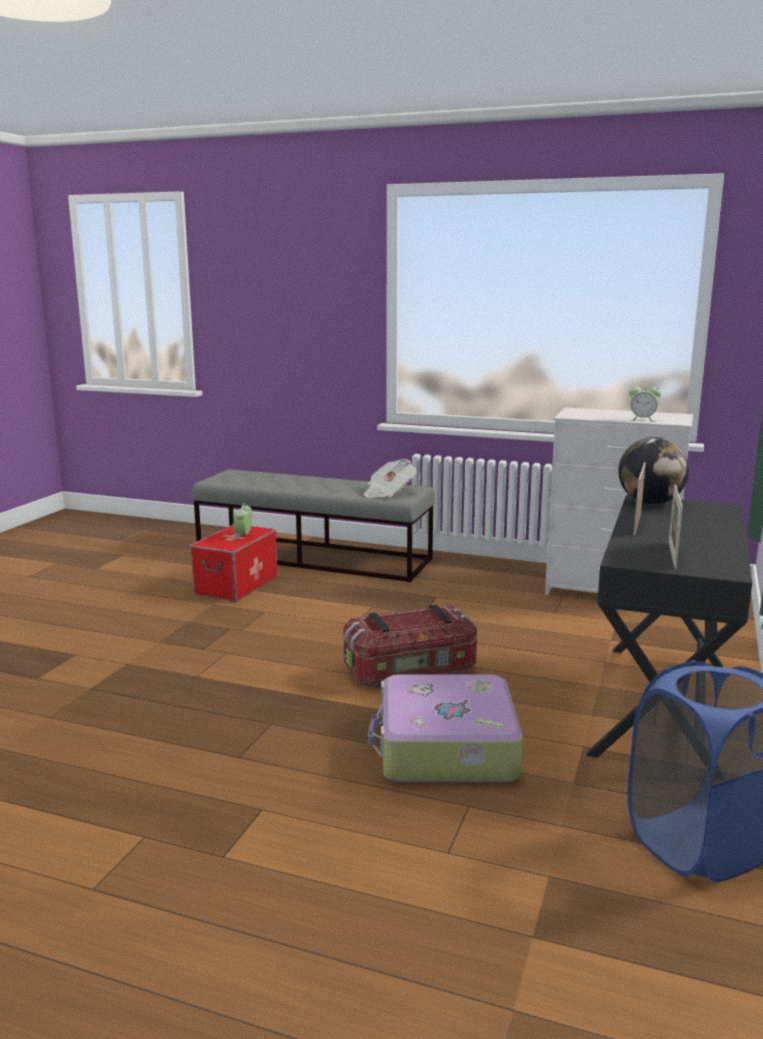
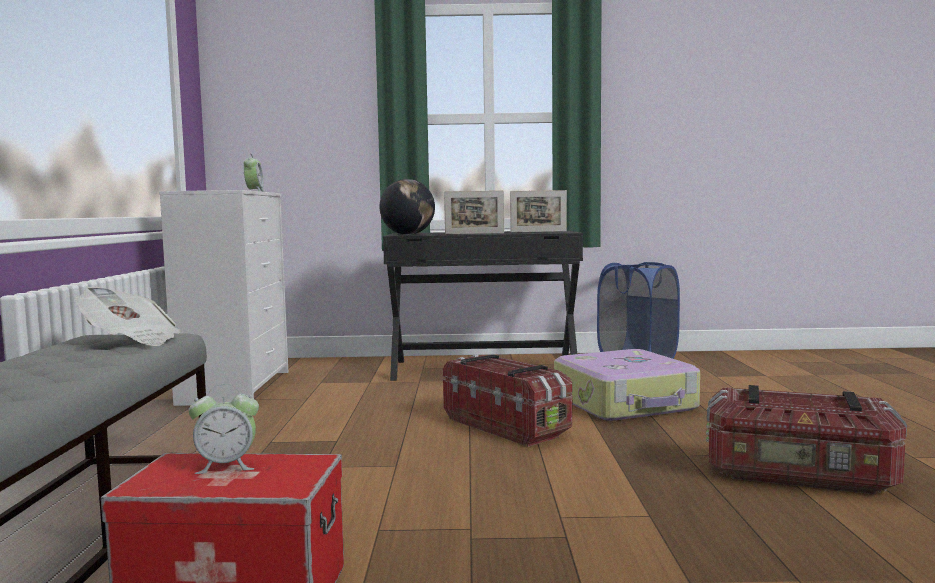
camera: 110 degrees left, 10 degrees down
(182, 752) = (799, 476): none -> storage box

